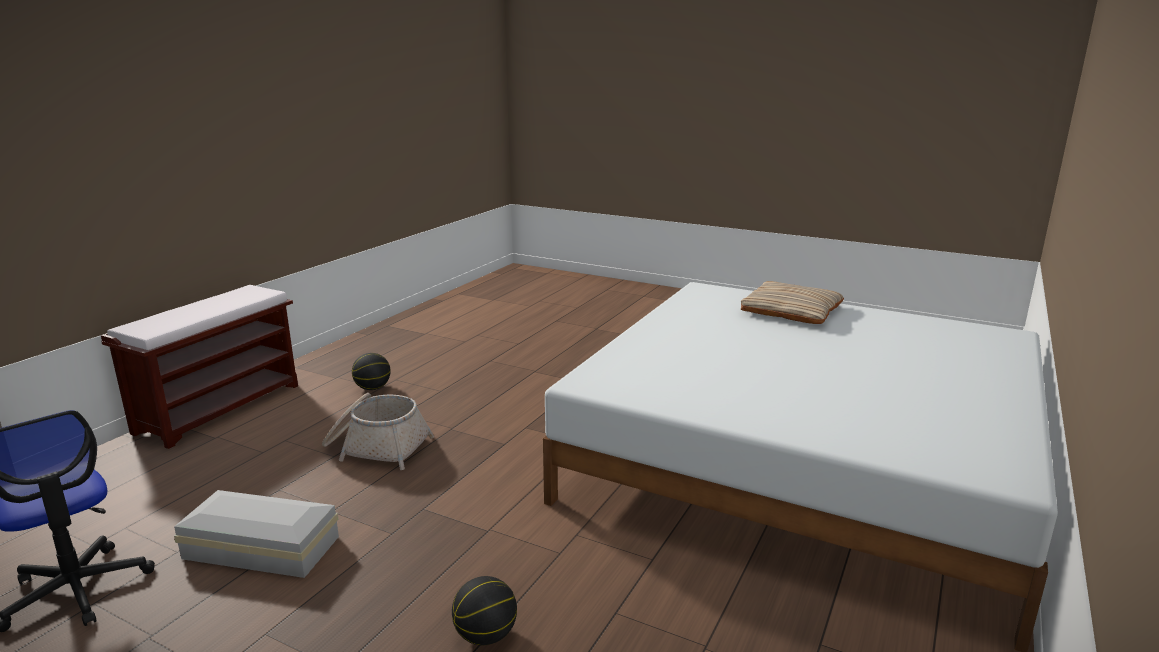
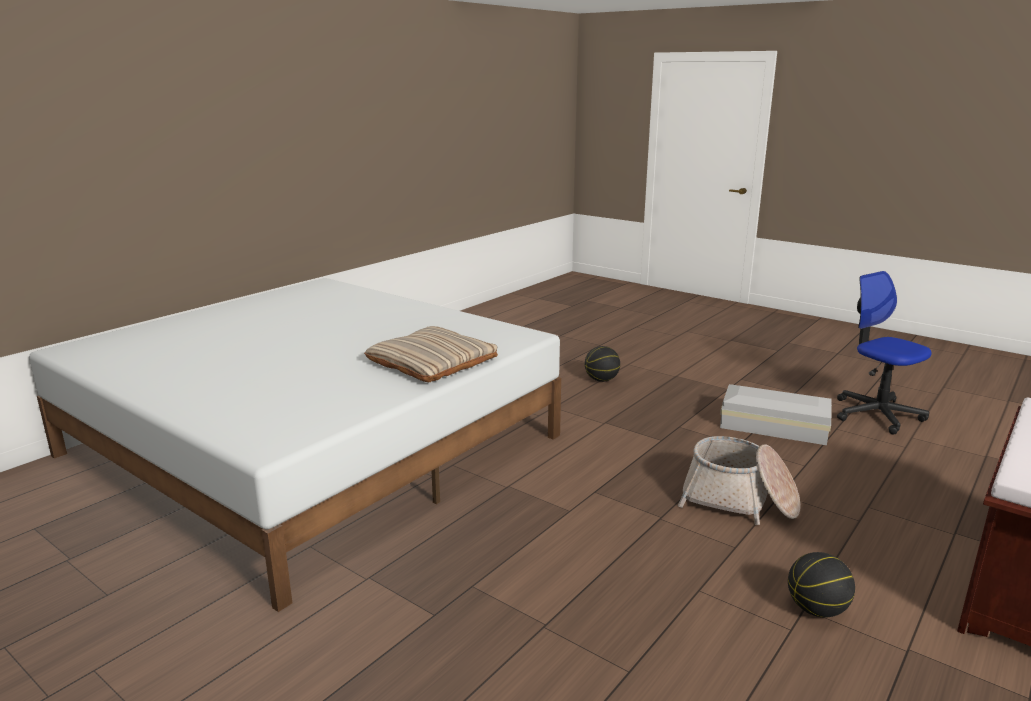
camera: 170 degrees left, 0 degrees up
(791, 310) = (218, 394): beige pillow -> beige pillow (432, 362)

